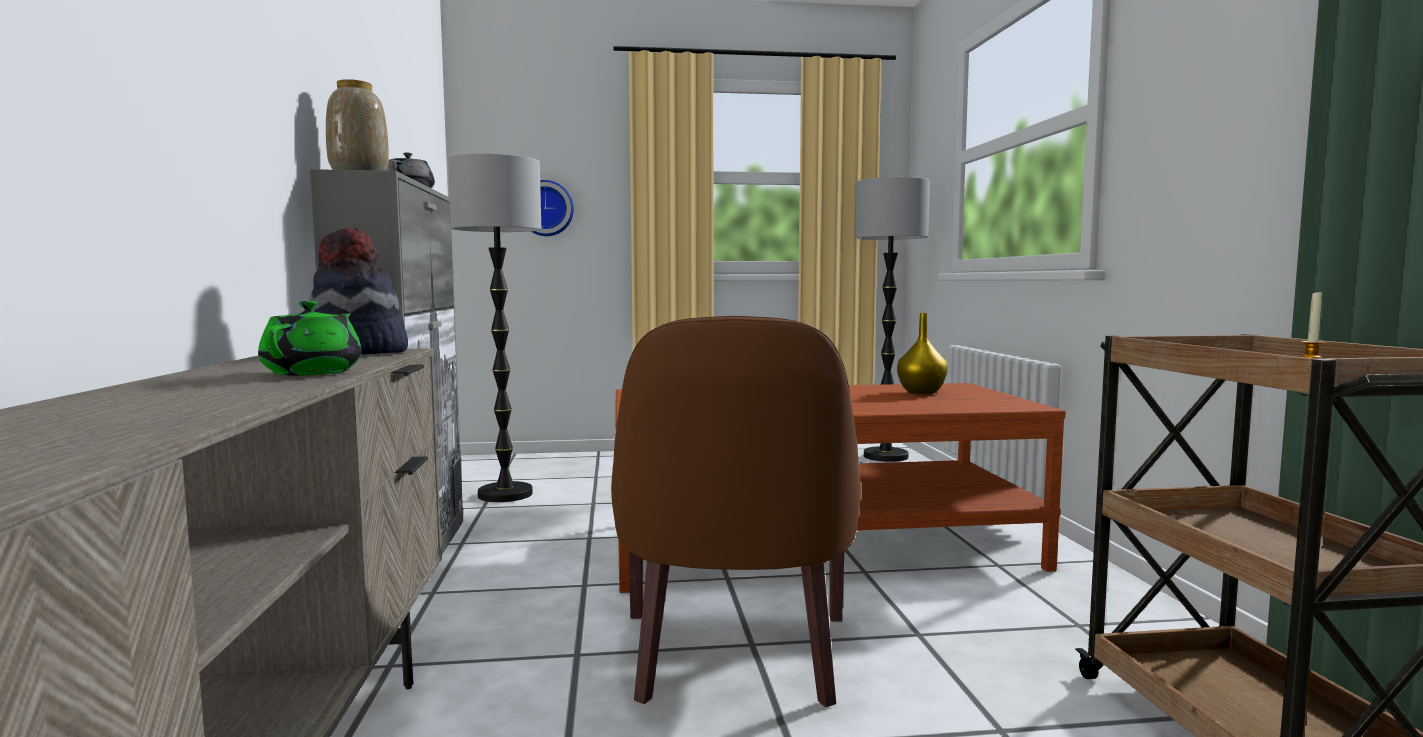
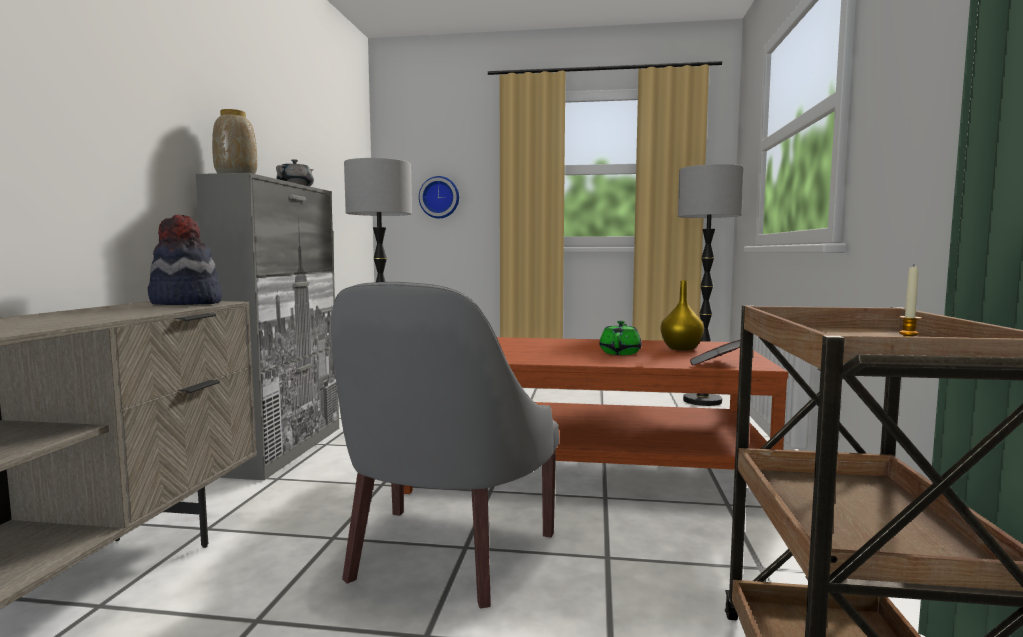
camera: 15 degrees right, 0 degrees up
(314, 372) = (99, 317): green teapot -> green teapot (620, 353)
(735, 657) = (443, 556): brown armchair -> grey armchair
(985, 406) = (716, 364): none -> book

